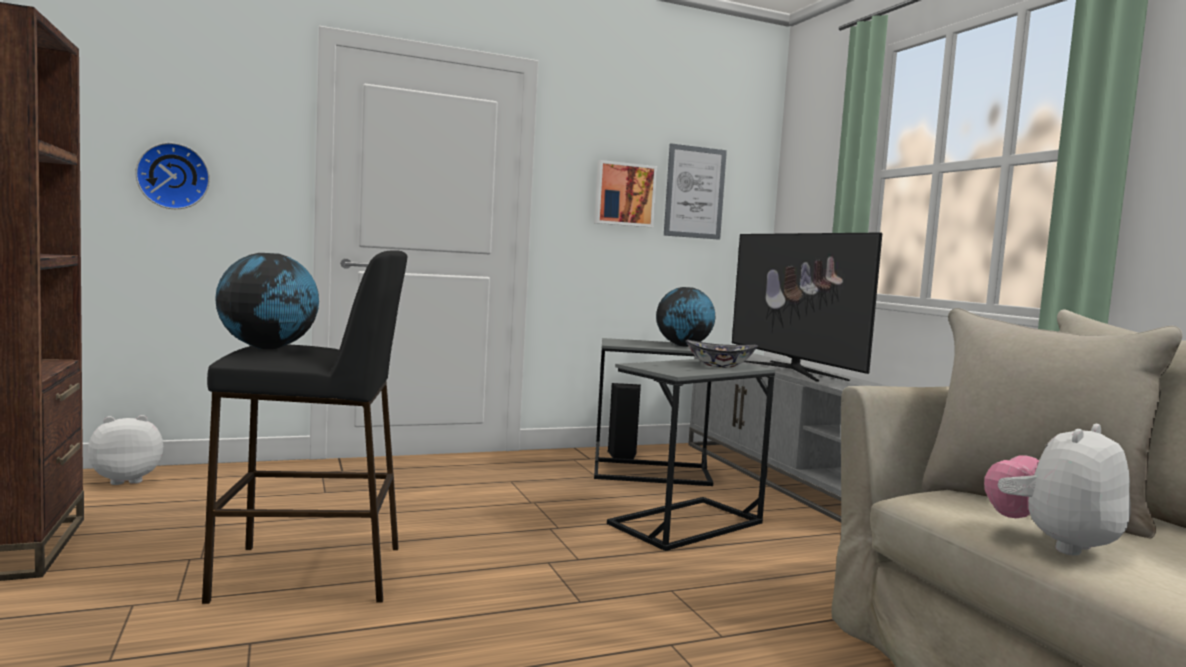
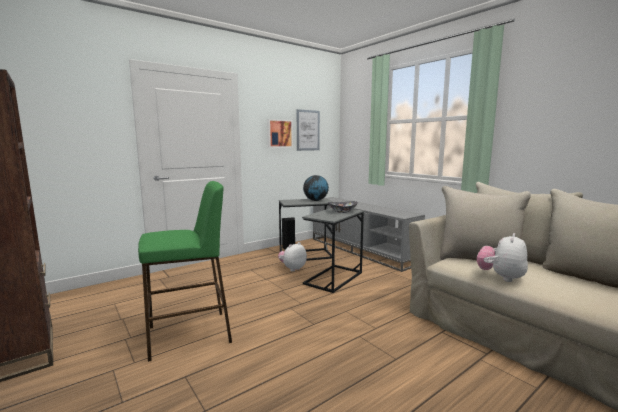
camera: 15 degrees left, 5 degrees up
(127, 480) = (60, 301): plush toy -> plush toy (292, 268)
(174, 176) = (60, 142): wall clock -> none
(268, 348) = (160, 236): globe -> none
(311, 573) = (190, 334): black stool -> green stool
(792, 370) = (359, 206): television -> none

